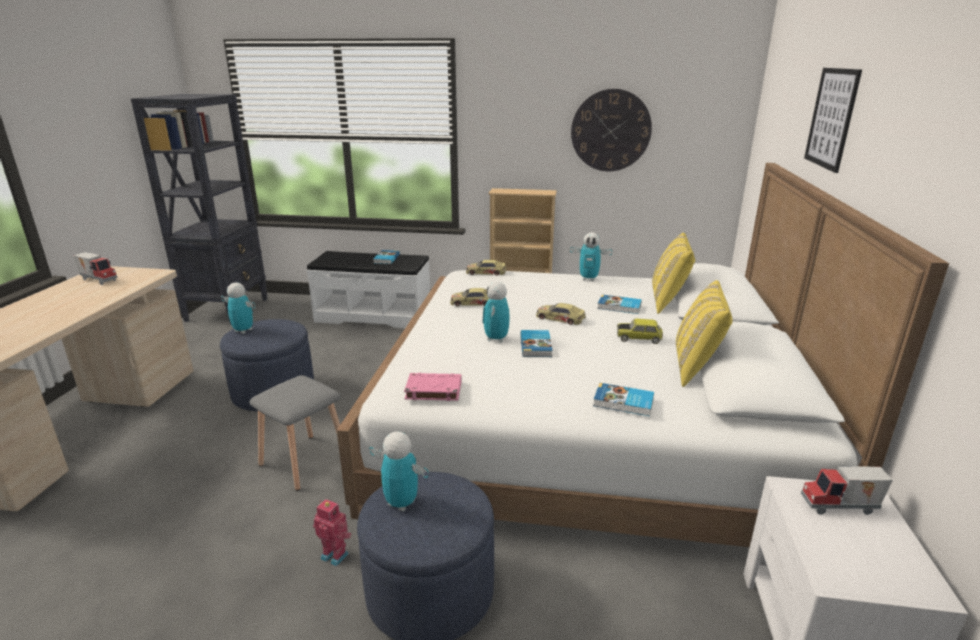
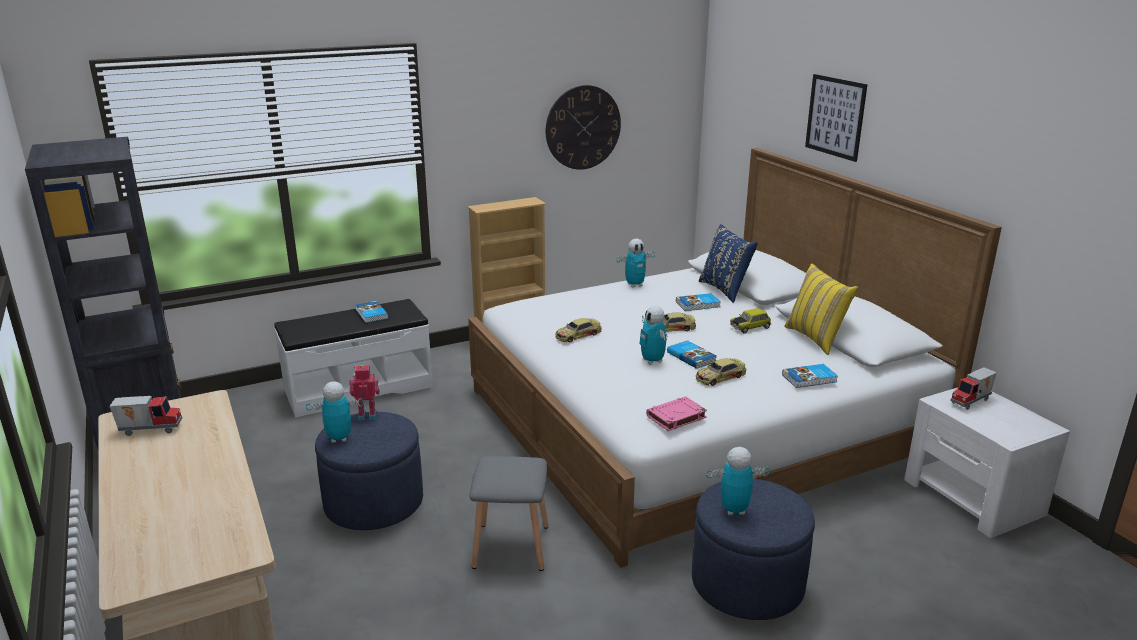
camera: 35 degrees left, 0 degrees up
(335, 555) = (647, 596): toy robot -> toy robot (367, 415)
(486, 272) = (536, 302): toy car -> toy car (720, 377)
(668, 302) = (725, 290): yellow pillow -> blue pillow

